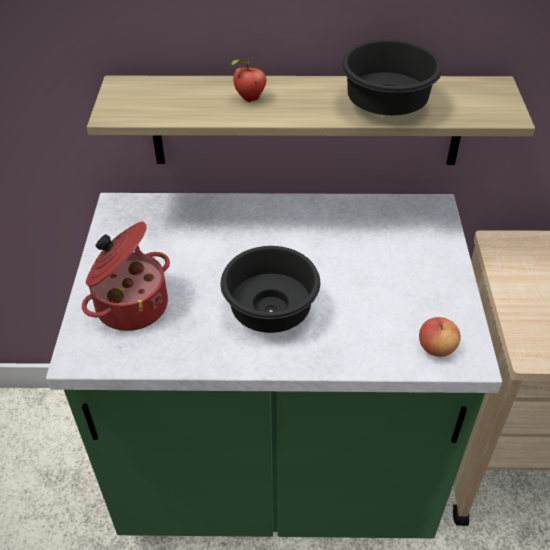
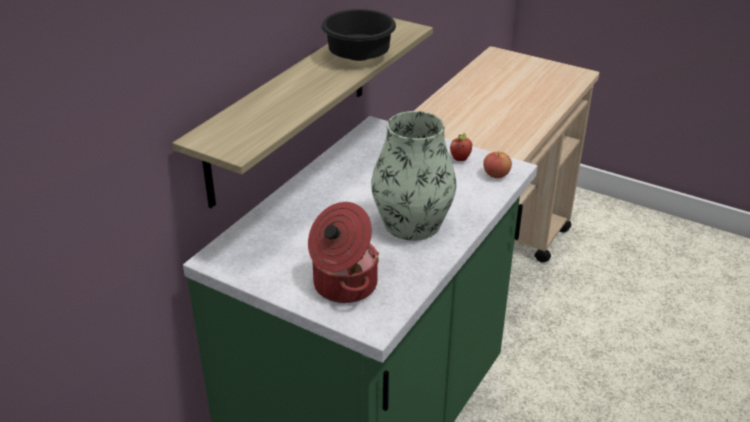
camera: 60 degrees left, 10 degrees down
(249, 99) = (290, 95): apple -> apple (460, 159)
(273, 313) = (412, 223): black bowl -> vase

